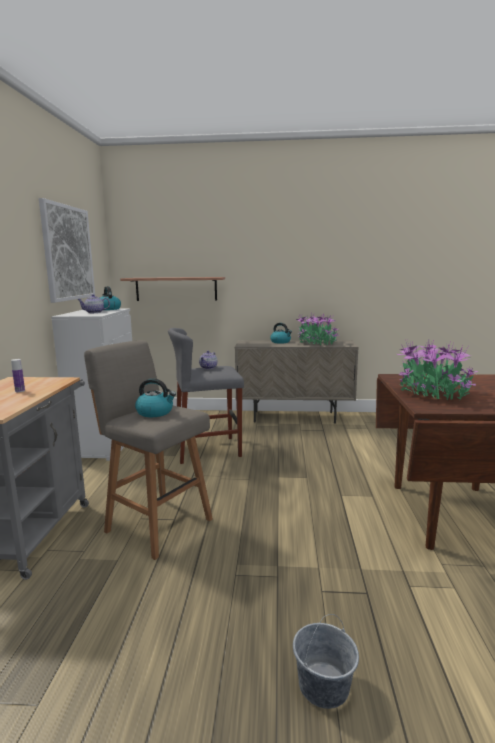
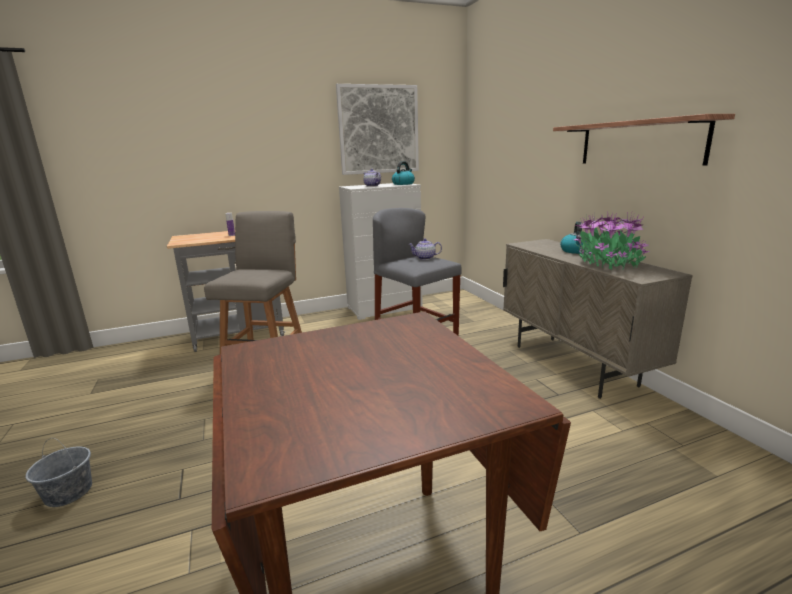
camera: 65 degrees right, 5 degrees up
(155, 412) = (249, 272): kettle -> none
(176, 289) = (503, 165): shelf -> shelf (639, 143)
(432, 393) = (325, 349): potted plant -> none

